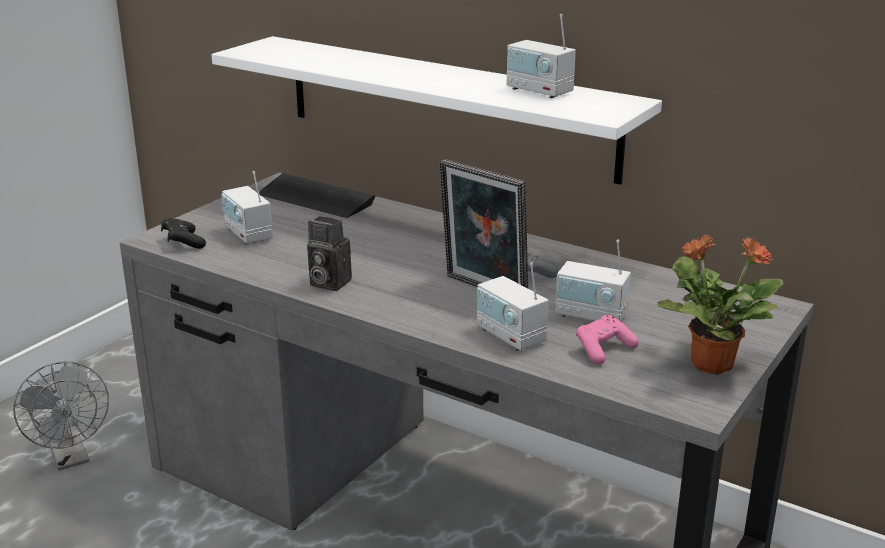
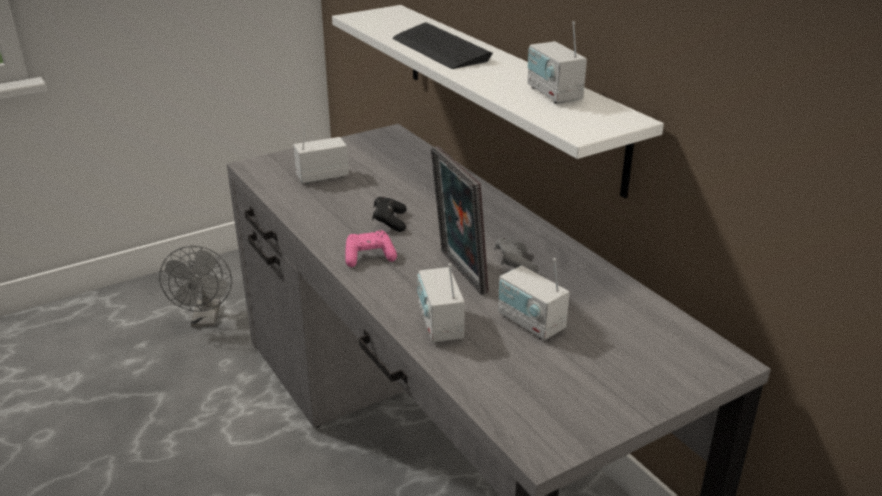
camera: 25 degrees right, 5 degrees up
(183, 243) = (268, 173): black game controller -> black game controller (389, 222)
(248, 234) = (322, 176): radio -> radio turned 75 degrees clockwise
(315, 198) = (403, 153): keyboard -> keyboard (440, 49)
(327, 283) = (340, 235): camera -> none
(603, 350) = (509, 361): pink game controller -> pink game controller (369, 257)
(710, 363) = (598, 405): potted plant -> none

